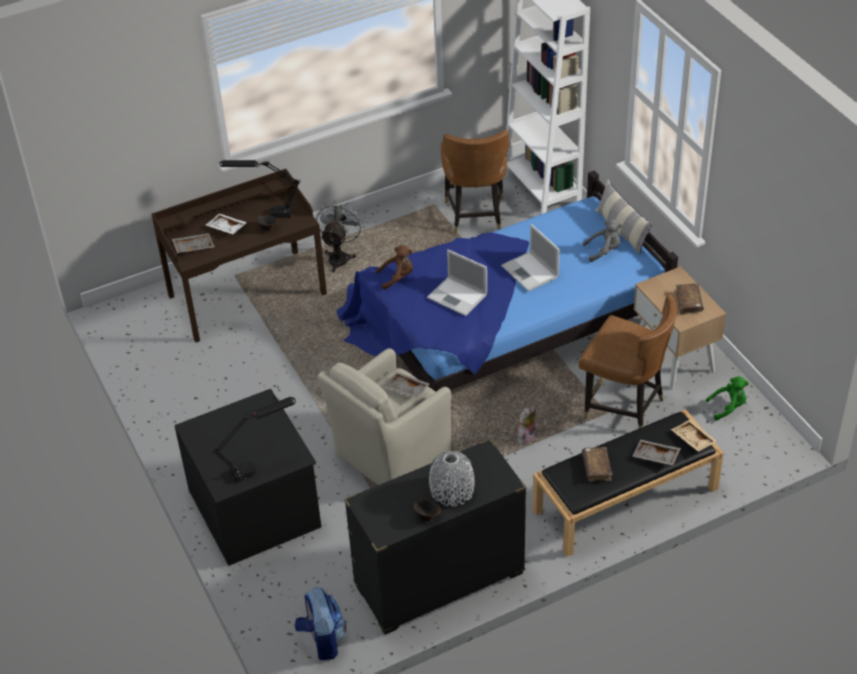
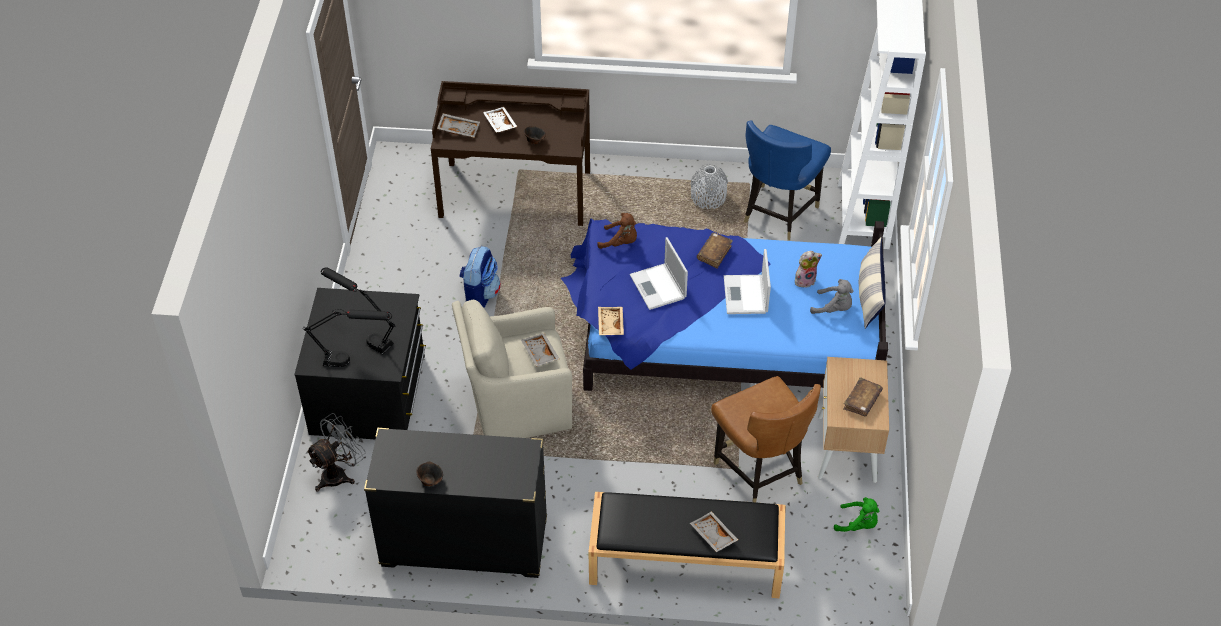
camera: 30 degrees right, 5 degrees up
(265, 212) = (544, 124): black table lamp -> black table lamp (365, 336)
(322, 640) = (329, 542): backpack -> backpack (480, 294)
(340, 257) = (623, 195): grey fan -> grey fan (339, 473)
(452, 490) = (470, 469): grey vase -> grey vase (708, 197)
(475, 216) = (778, 212): brown chair -> blue chair
(525, 437) = (645, 453): plush toy -> plush toy (805, 280)
(596, 468) = (650, 516): brown book -> brown book (714, 253)
(692, 440) = (761, 538): beige tray -> beige tray (609, 325)

